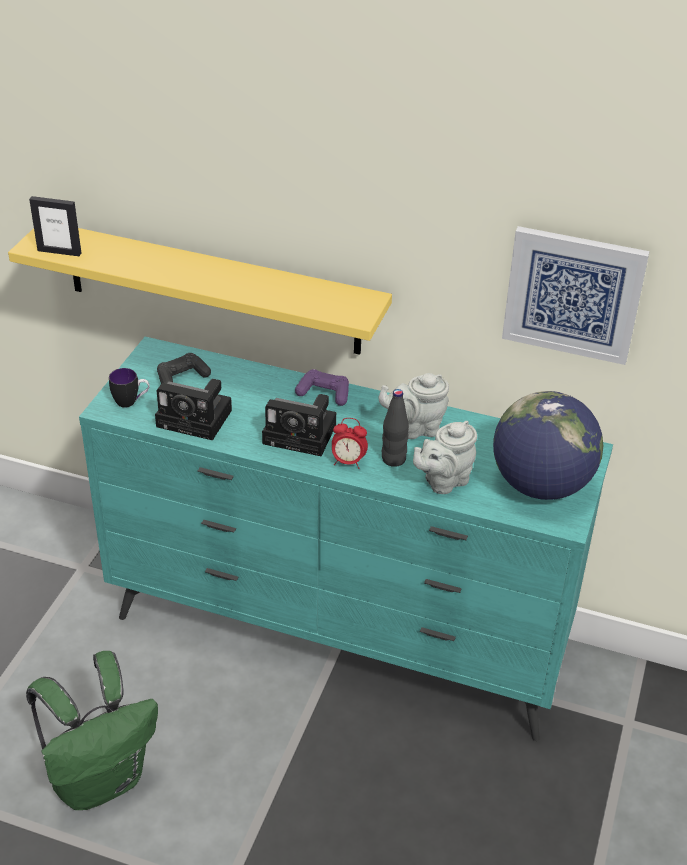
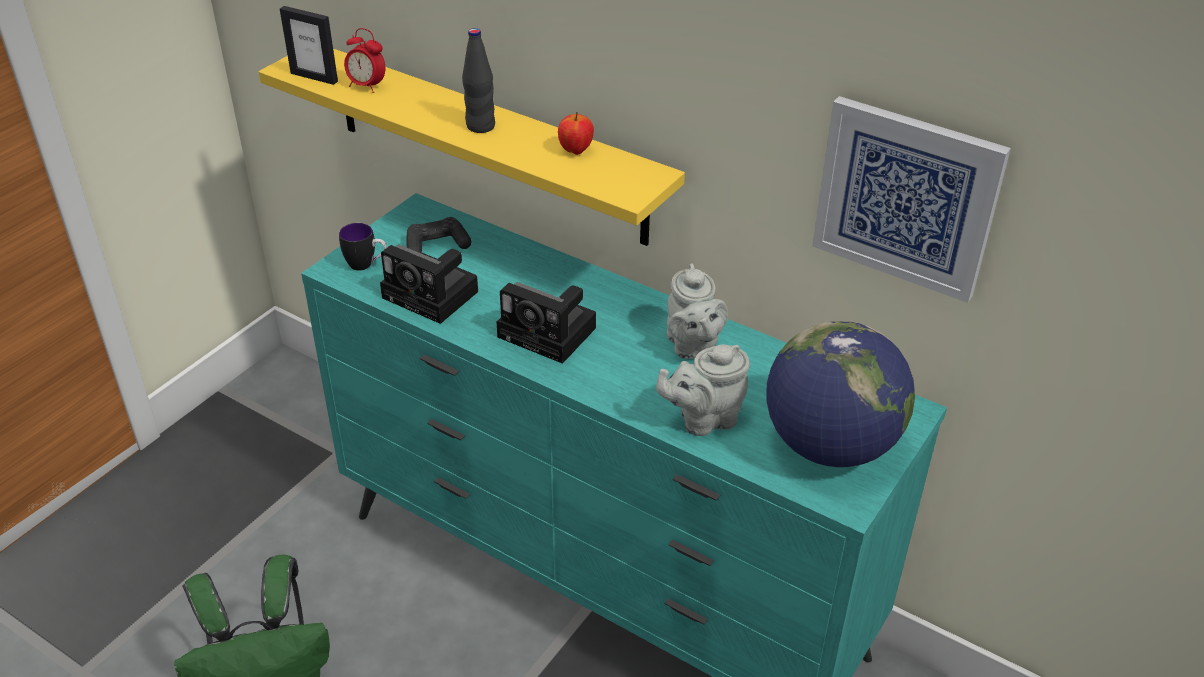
camera: 15 degrees right, 0 degrees up
(302, 287) = (575, 151): none -> apple
(324, 393) = (596, 288): purple game controller -> none
(348, 462) = (592, 376): alarm clock -> alarm clock (367, 86)
(393, 459) = (650, 381): black bottle -> black bottle (480, 126)
(415, 428) = (692, 347): grey teapot -> grey teapot turned 105 degrees counterclockwise

